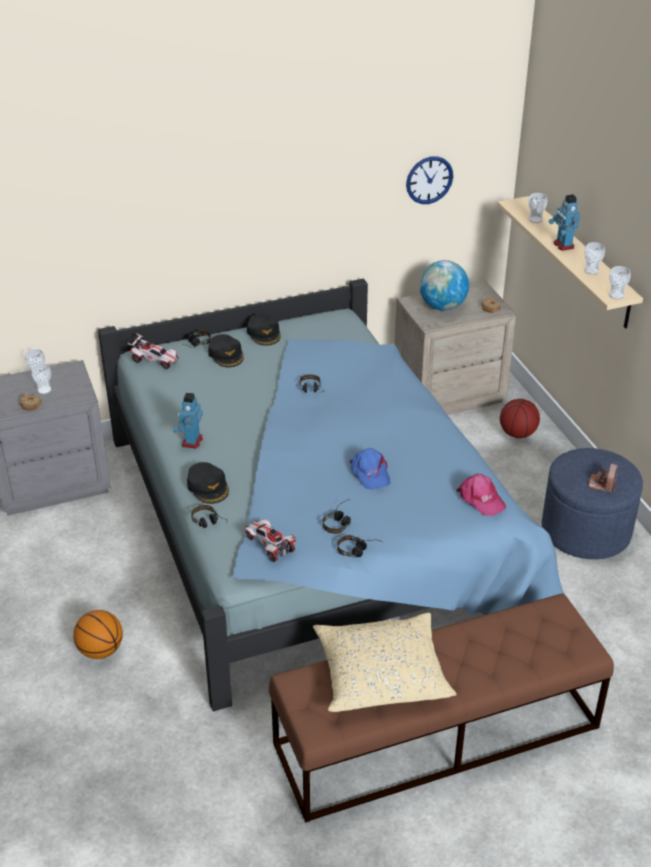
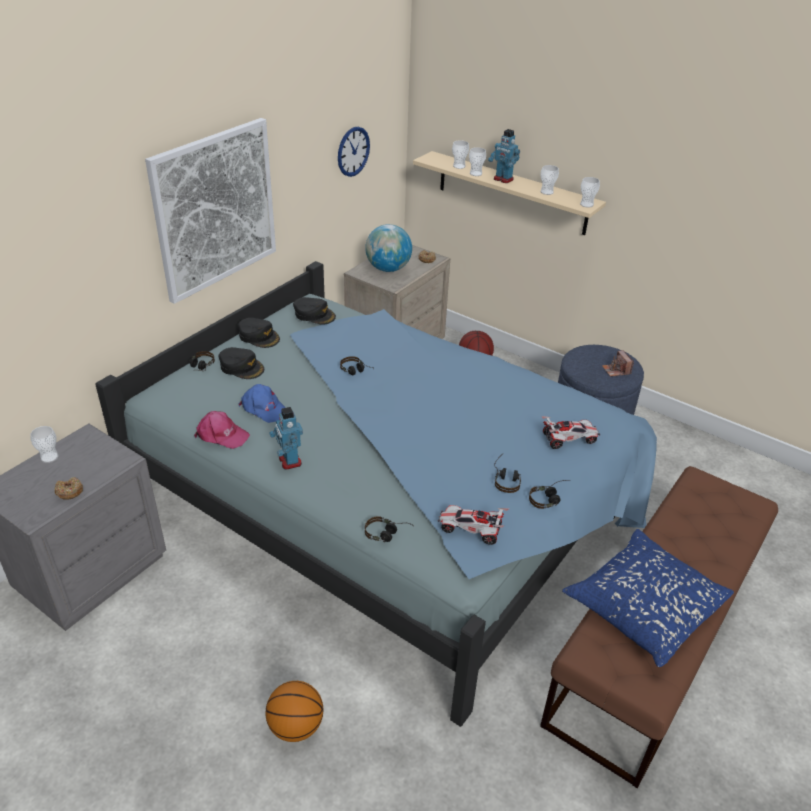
camera: 35 degrees left, 0 degrees up
(44, 390) = (71, 470): cup -> cup (475, 173)
(155, 360) = (173, 396): toy car -> toy car (568, 439)
(208, 487) = (350, 499): black cap -> black cap (314, 314)
(245, 208) = (215, 209): none -> picture
(370, 473) = (484, 425): blue cap -> blue cap (263, 408)
(382, 674) = (644, 605): beige pillow -> blue pillow
(481, 499) = (591, 411): pink cap -> pink cap (222, 435)

